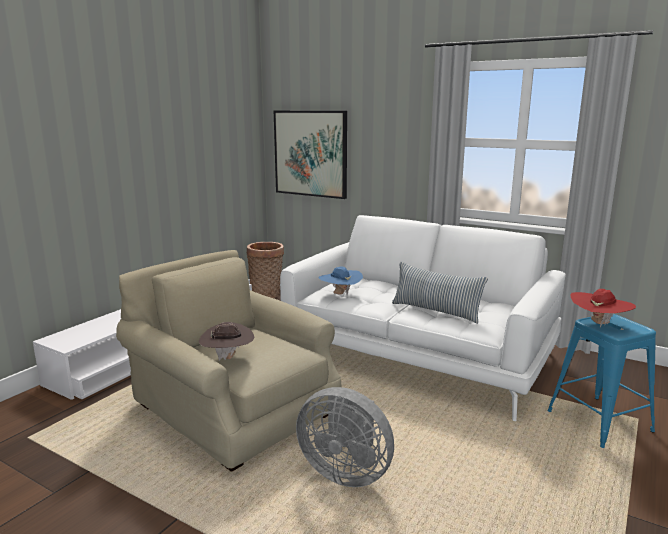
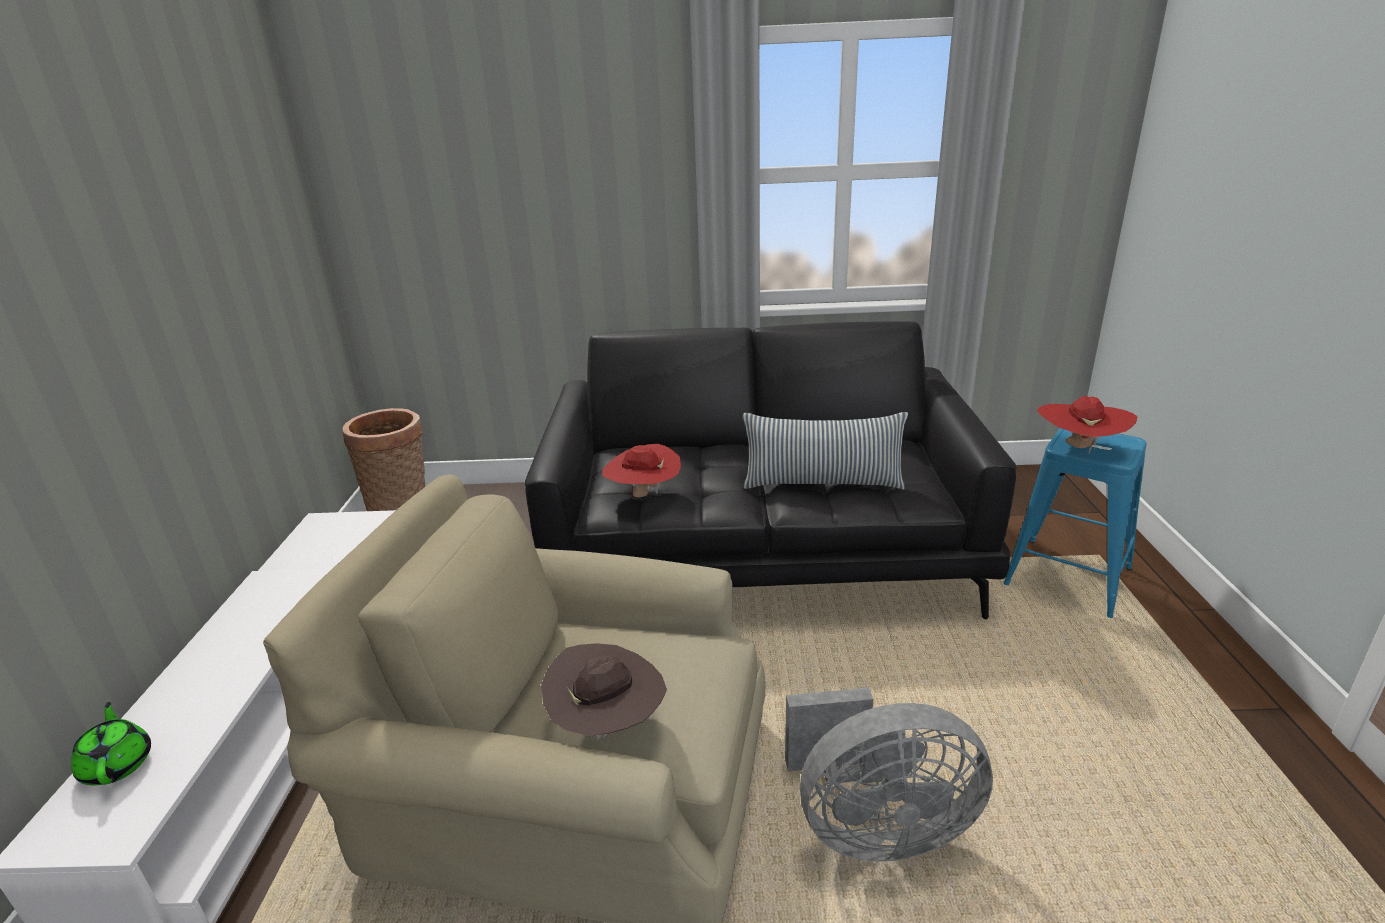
camera: 30 degrees left, 10 degrees up
(85, 328) = (118, 764): none -> green teapot
(310, 153) = (437, 224): picture -> none
(340, 294) = (643, 495): blue hat -> red hat
(418, 354) = (760, 550): white sofa -> black sofa

